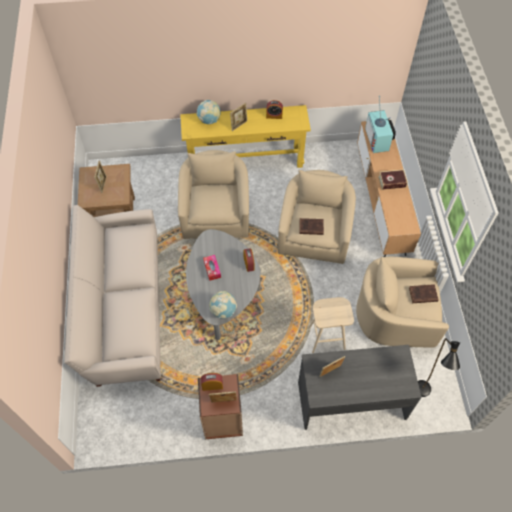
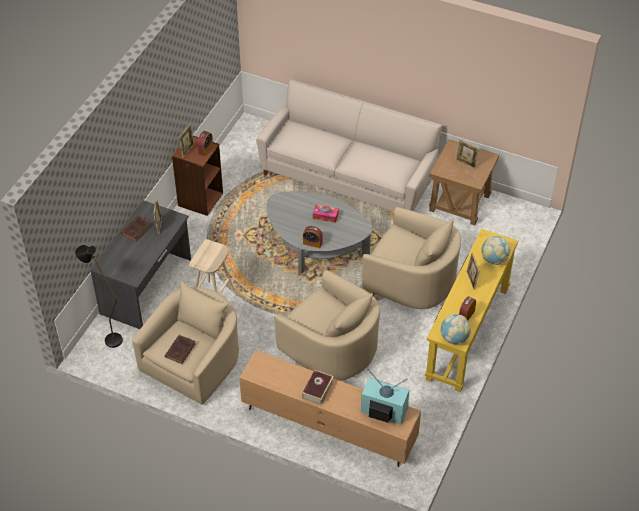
camera: 120 degrees right, 10 degrees down
(223, 311) = (278, 207): globe -> globe (454, 338)
(310, 227) = (317, 304): brown book -> brown book (137, 229)

